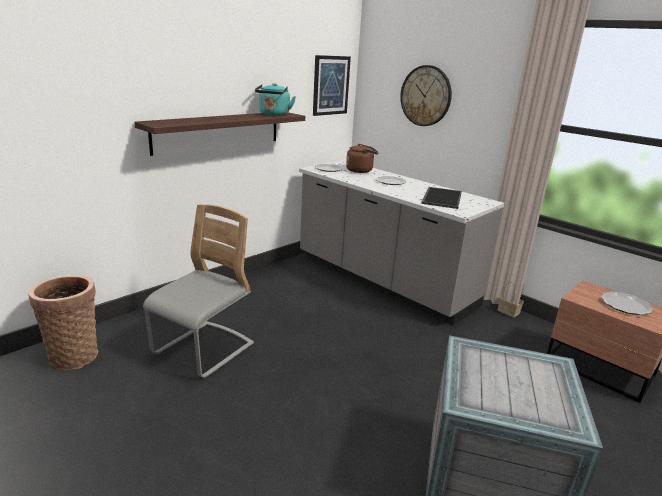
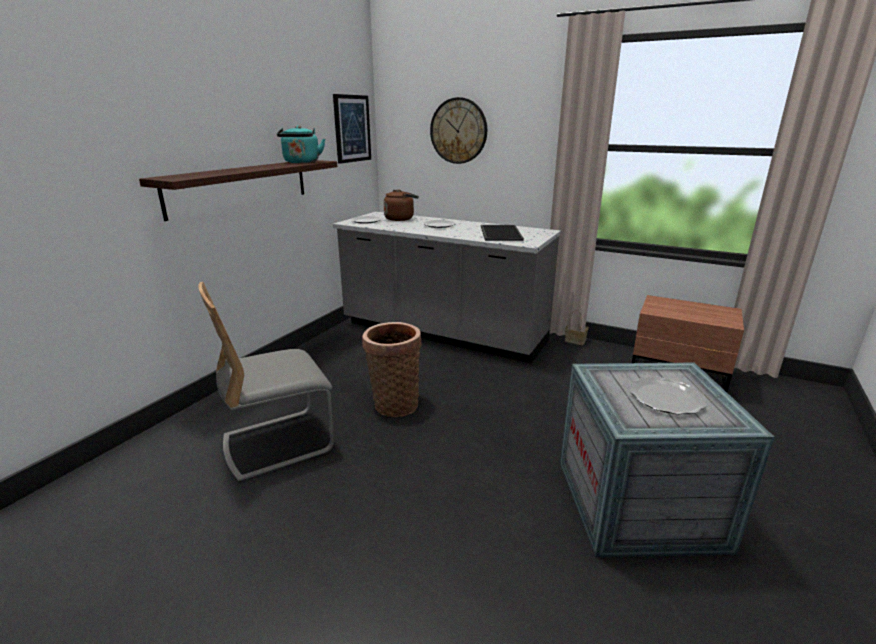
camera: 15 degrees left, 0 degrees up
(74, 355) = (109, 486): basket -> basket (394, 403)
(203, 350) = (278, 443): grey chair -> grey chair turned 135 degrees counterclockwise
(625, 305) = (695, 310): plate -> plate (665, 398)

